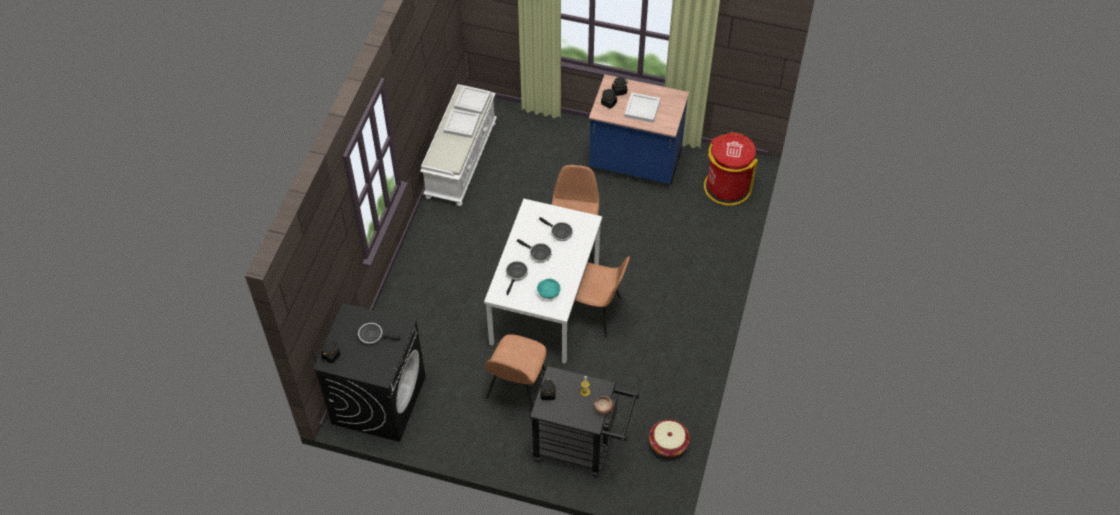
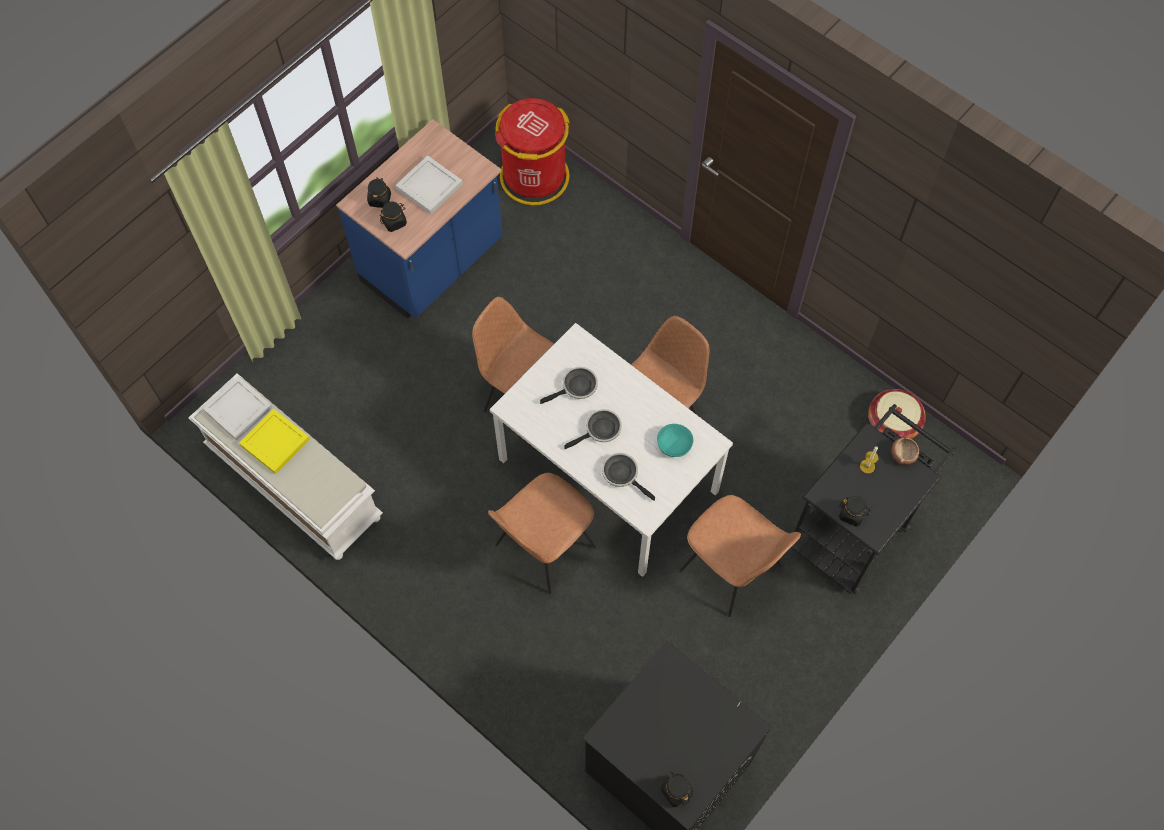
camera: 65 degrees left, 10 degrees up
(373, 336) = (666, 713): frying pan -> none
(461, 124) = (275, 443): white tray -> yellow tray
(482, 289) = (543, 547): none -> brown chair

